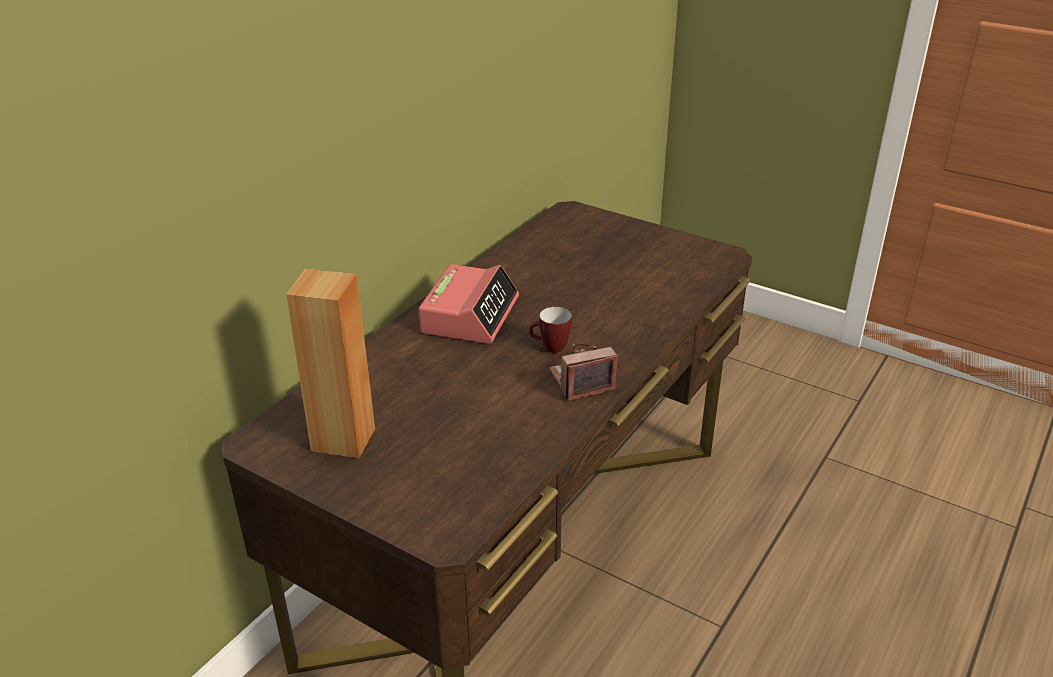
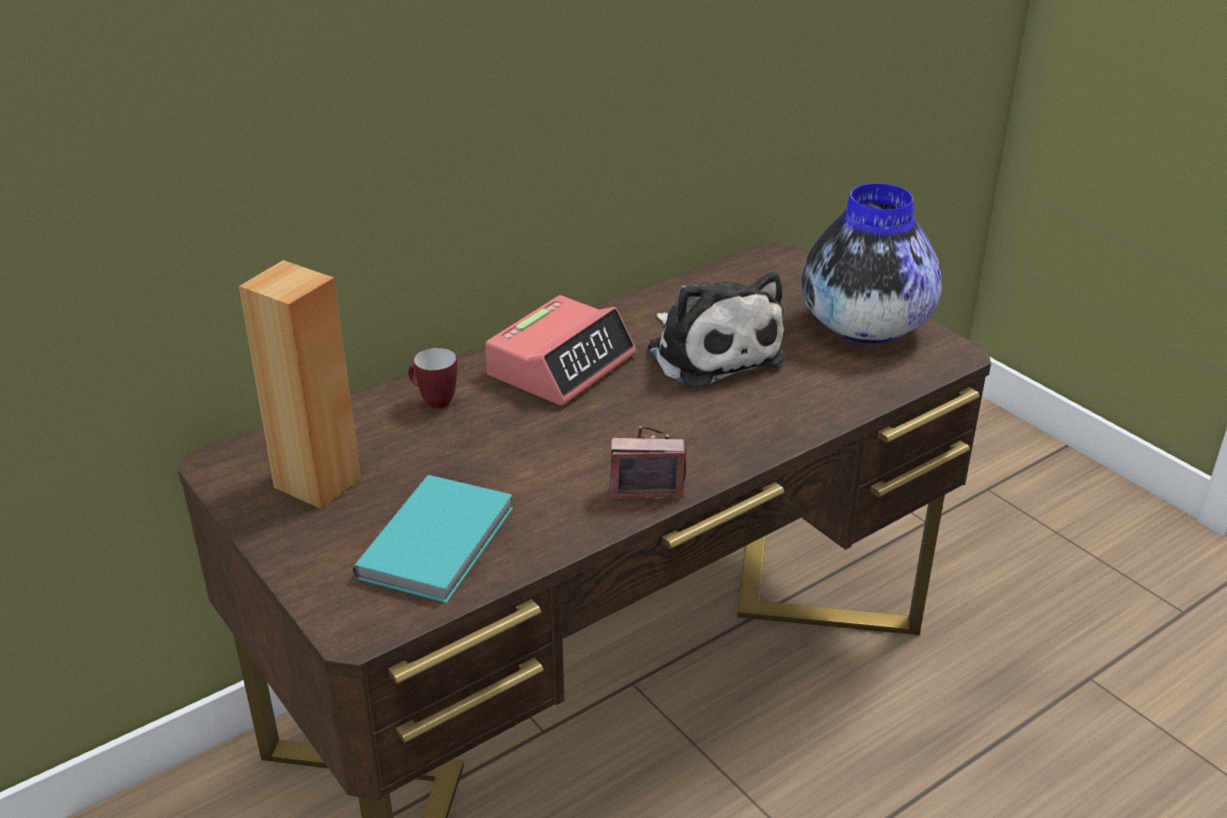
camera: 20 degrees right, 0 degrees up
(465, 460) = (441, 541): none -> turquoise book
(550, 348) = (633, 428): mug -> mug (433, 401)
(569, 285) = (711, 352): none -> plush toy
(659, 249) = (864, 327): none -> vase

